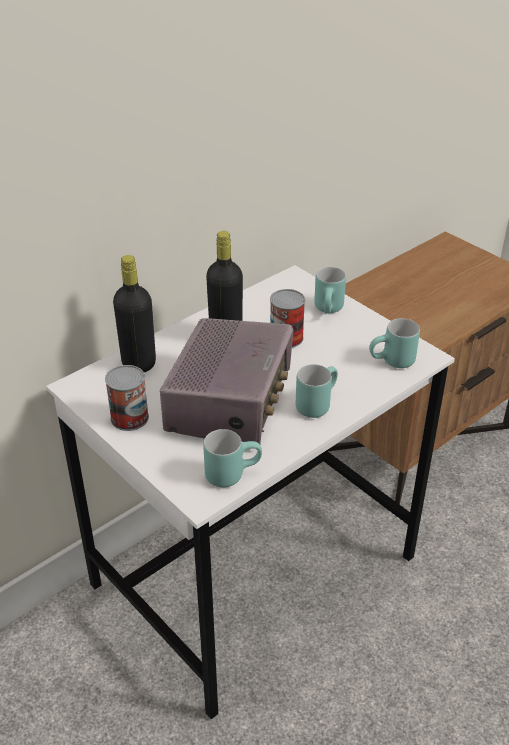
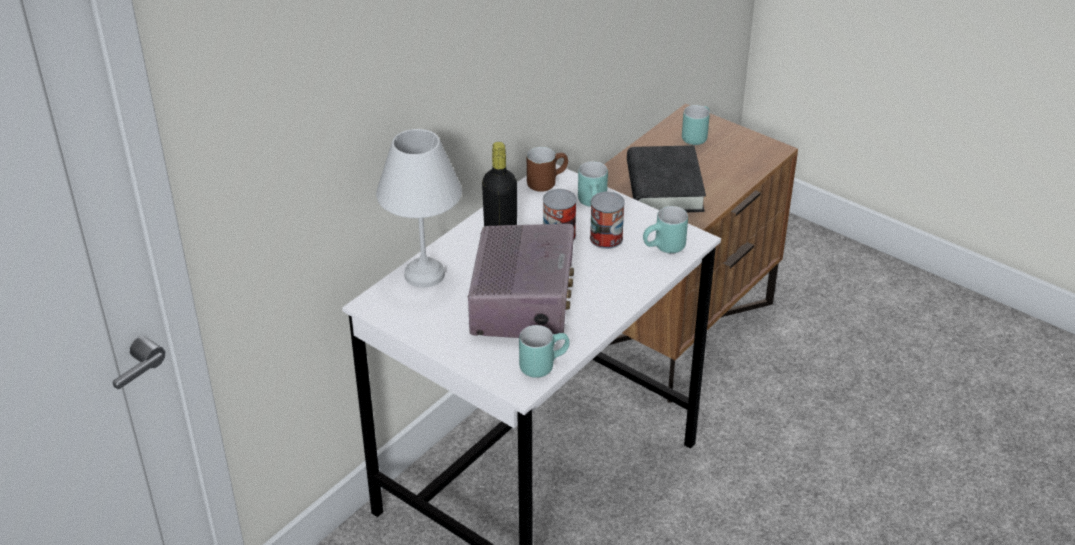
camera: 10 degrees left, 0 degrees up
(129, 418) = (433, 327): can -> can (606, 238)
(139, 363) = (424, 276): black bottle -> white table lamp
(287, 284) = (546, 182): none -> brown mug
(315, 403) = (602, 294): turquoise mug -> turquoise mug (695, 136)
(410, 304) = (664, 187): none -> black book

